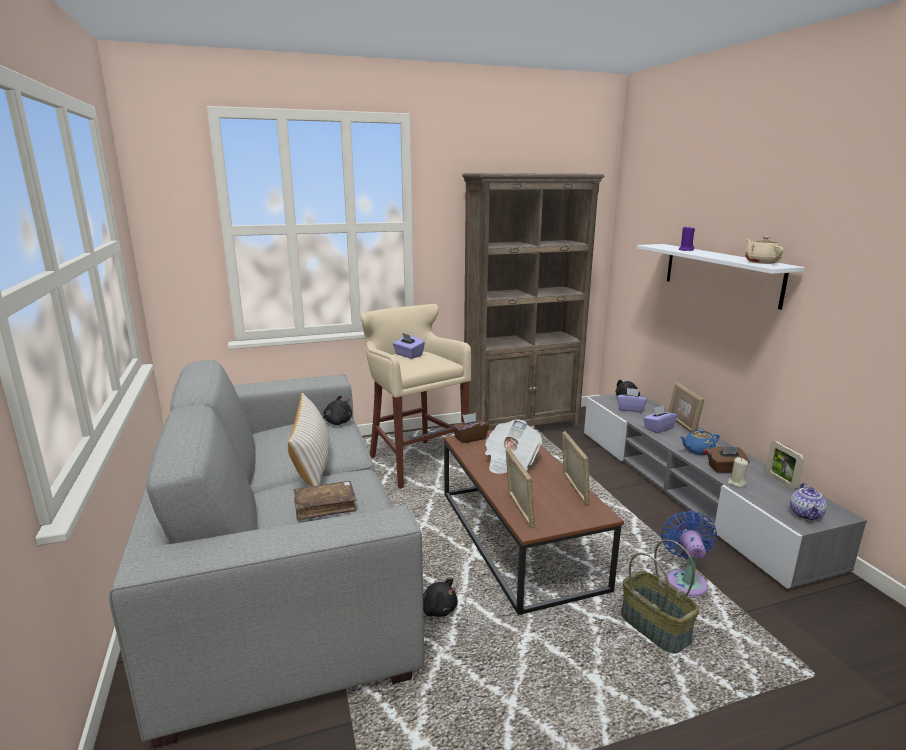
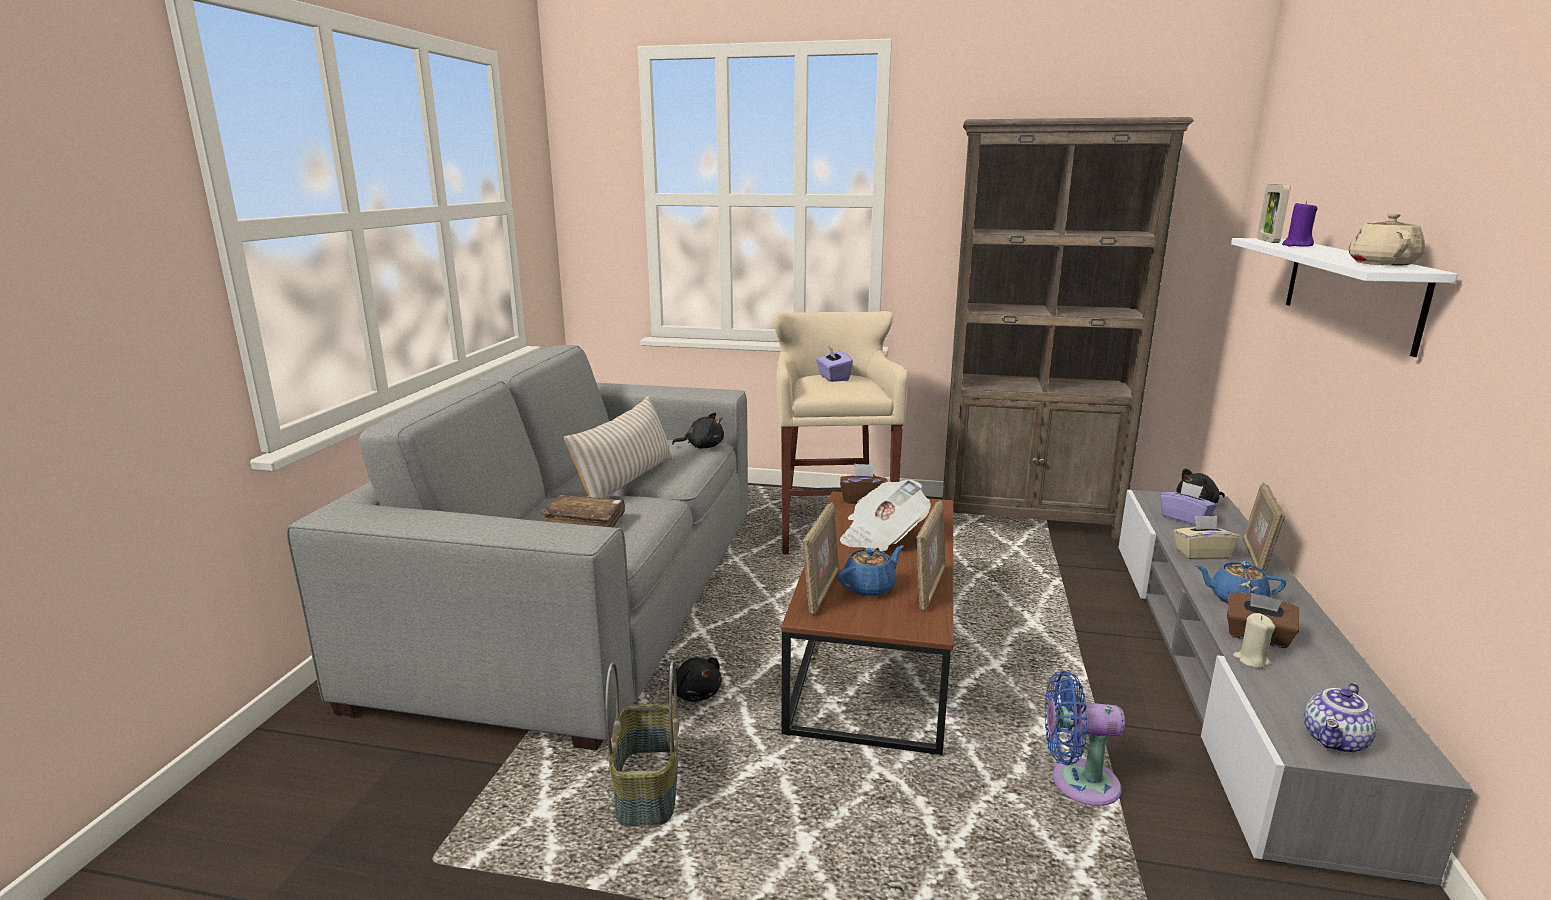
camera: 30 degrees right, 0 degrees up
(542, 498) = (870, 587): none -> blue teapot
(656, 628) = (960, 821): basket -> basket (649, 790)
(658, 428) = (1201, 554): purple tissue box -> beige tissue box
(685, 580) = (1077, 783): blue fan -> blue fan turned 120 degrees counterclockwise
(780, 481) = (1350, 681): picture frame -> picture frame (1267, 241)

